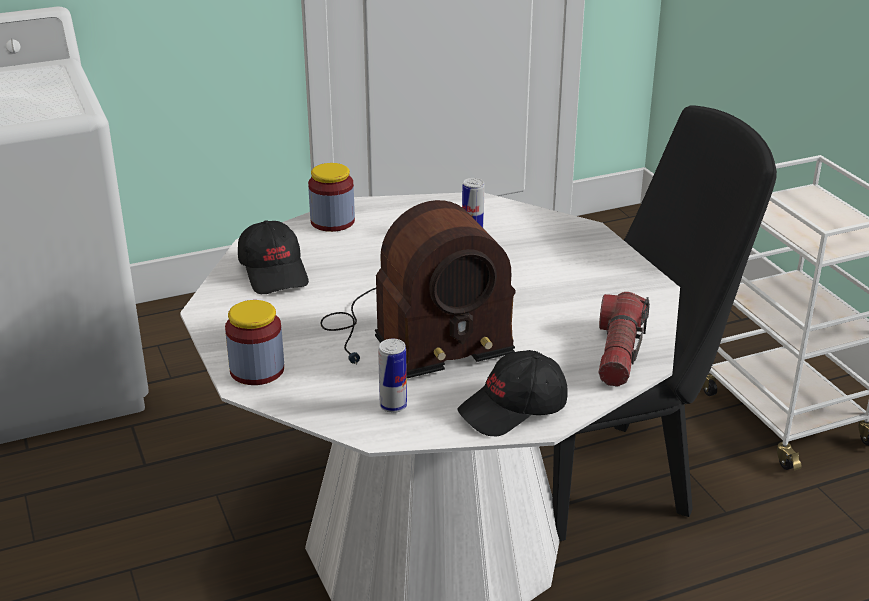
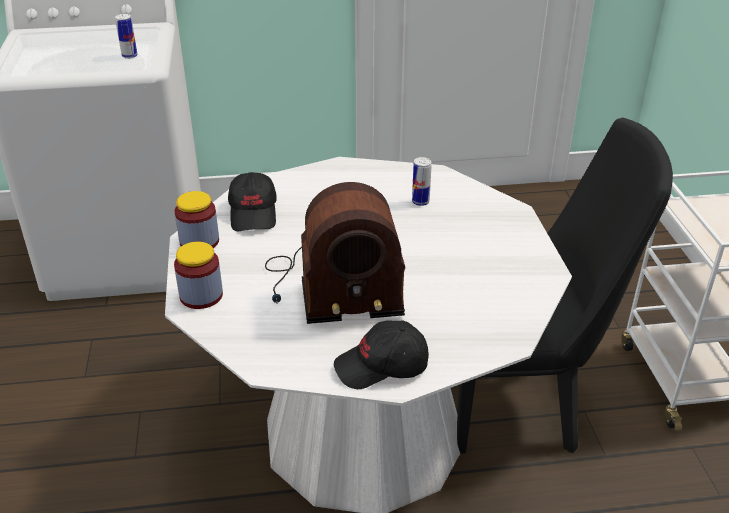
camera: 15 degrees right, 5 degrees up
(332, 221) = (317, 176): jar -> jar (199, 242)
(393, 406) = (288, 346): can -> can (129, 56)
(619, 352) = (492, 329): flashlight -> none

